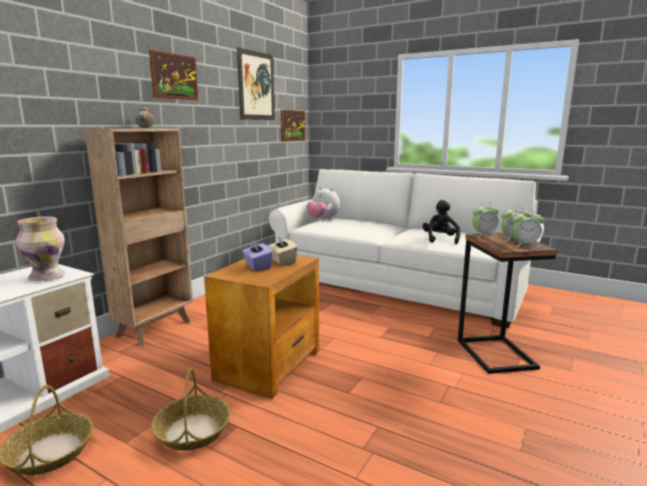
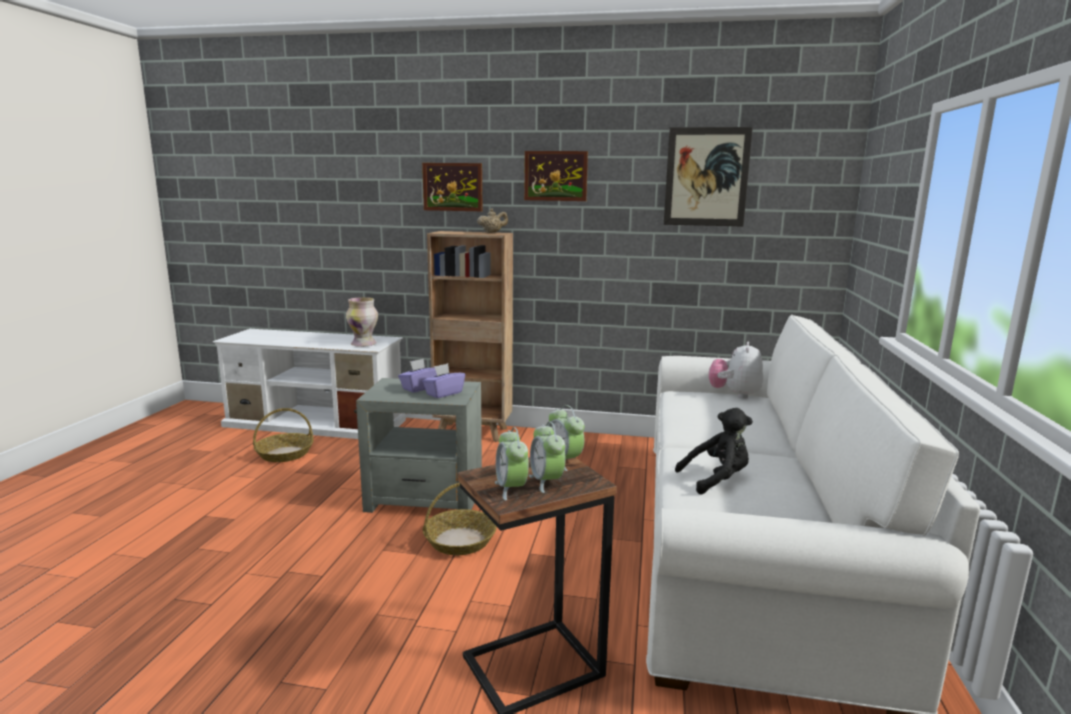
camera: 70 degrees right, 0 degrees up
(193, 431) = (310, 491): basket -> basket (459, 541)
(269, 364) = (425, 498): brown side table -> grey side table
(282, 261) = (444, 393): beige tissue box -> purple tissue box
(292, 125) = (796, 236): picture -> picture (452, 187)

